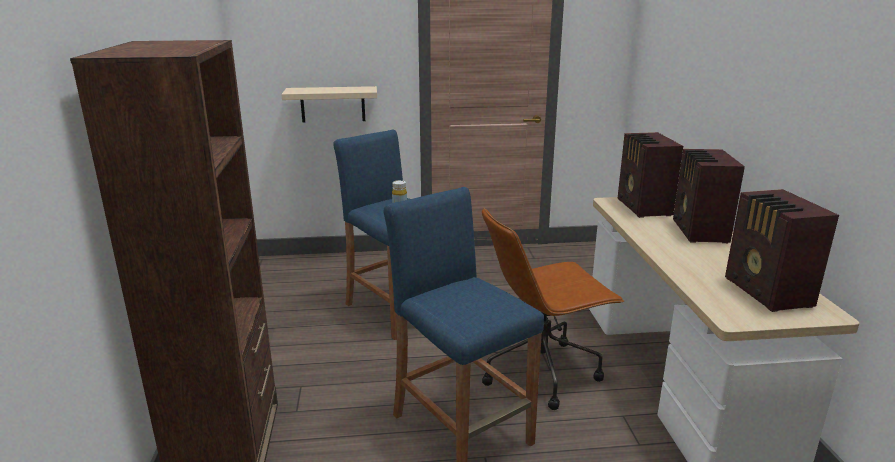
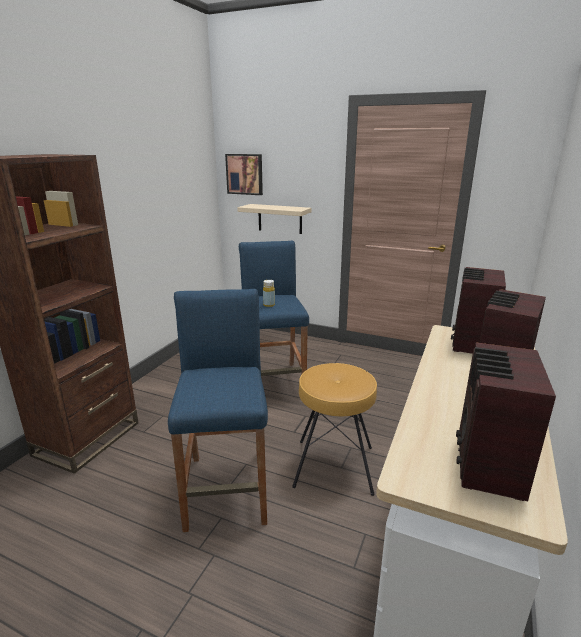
camera: 30 degrees right, 0 degrees up
(275, 48) = (245, 174): none -> picture
(541, 370) = (334, 465): brown office chair -> brown stool

